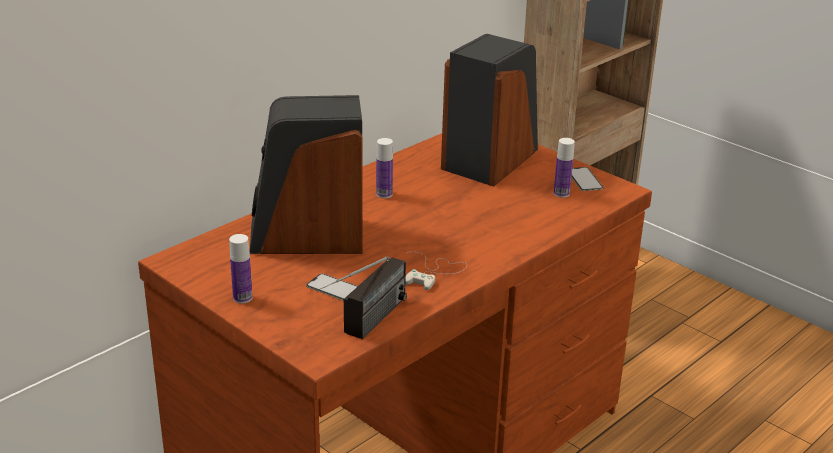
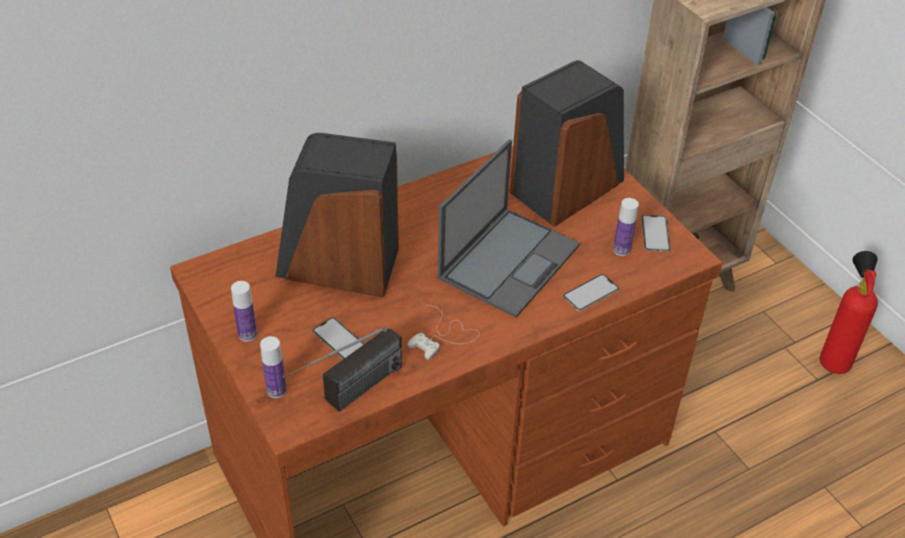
camera: 15 degrees right, 15 degrees up
(384, 194) = (437, 218): bottle -> bottle (276, 390)
(466, 213) = (509, 260): none -> laptop
(550, 224) = (591, 293): none -> phone
(727, 324) = (833, 359): none -> fire extinguisher

